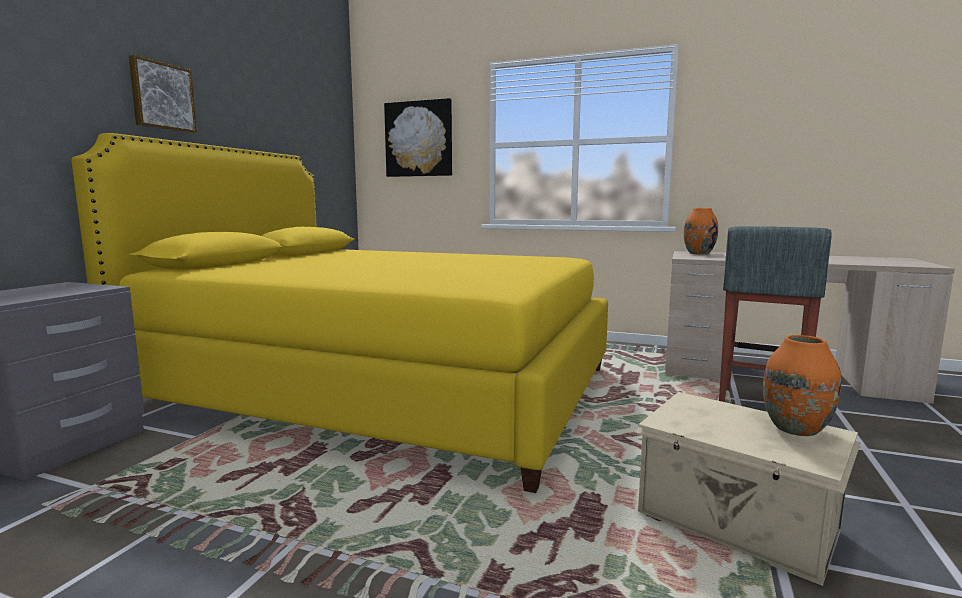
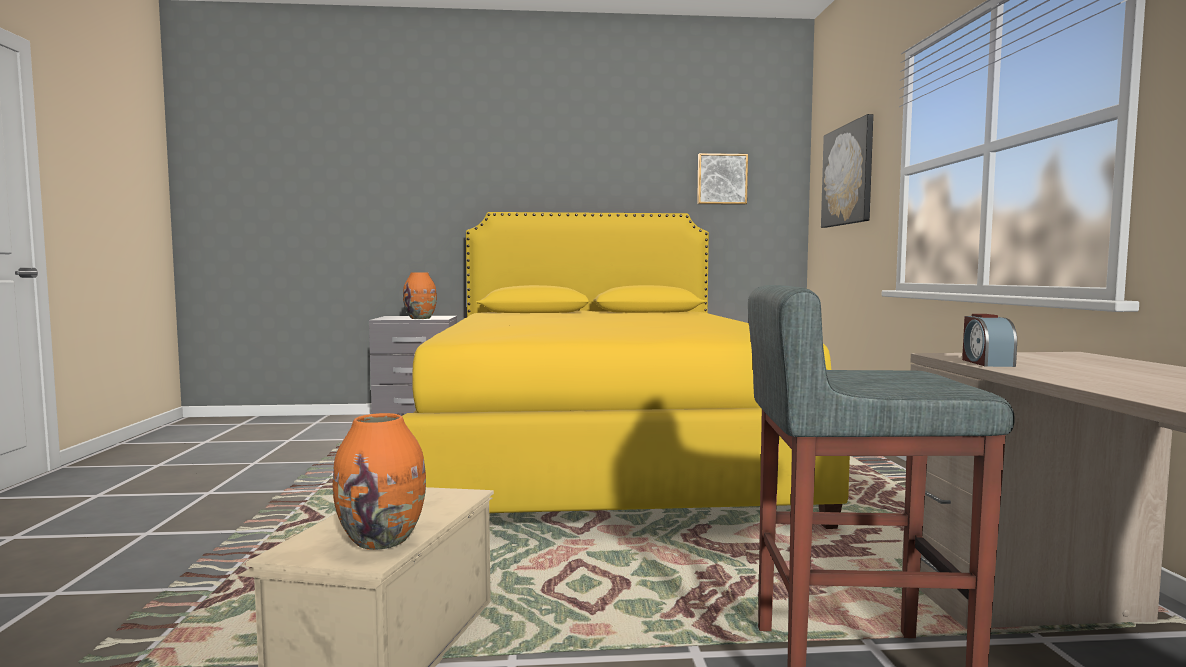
camera: 65 degrees right, 5 degrees down
(162, 96) = (546, 178): picture -> picture (721, 179)
(699, 253) = (1072, 357): orange vase -> orange vase (420, 318)
(717, 258) = (986, 363): none -> alarm clock

